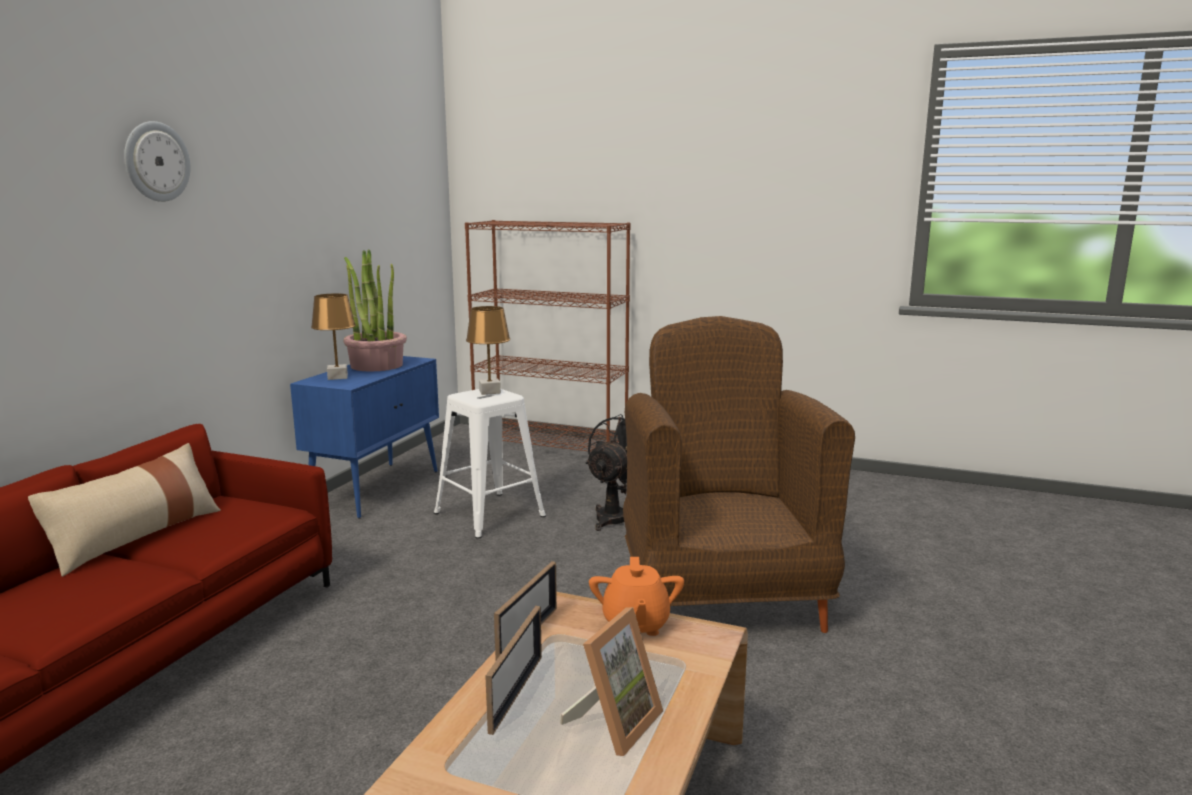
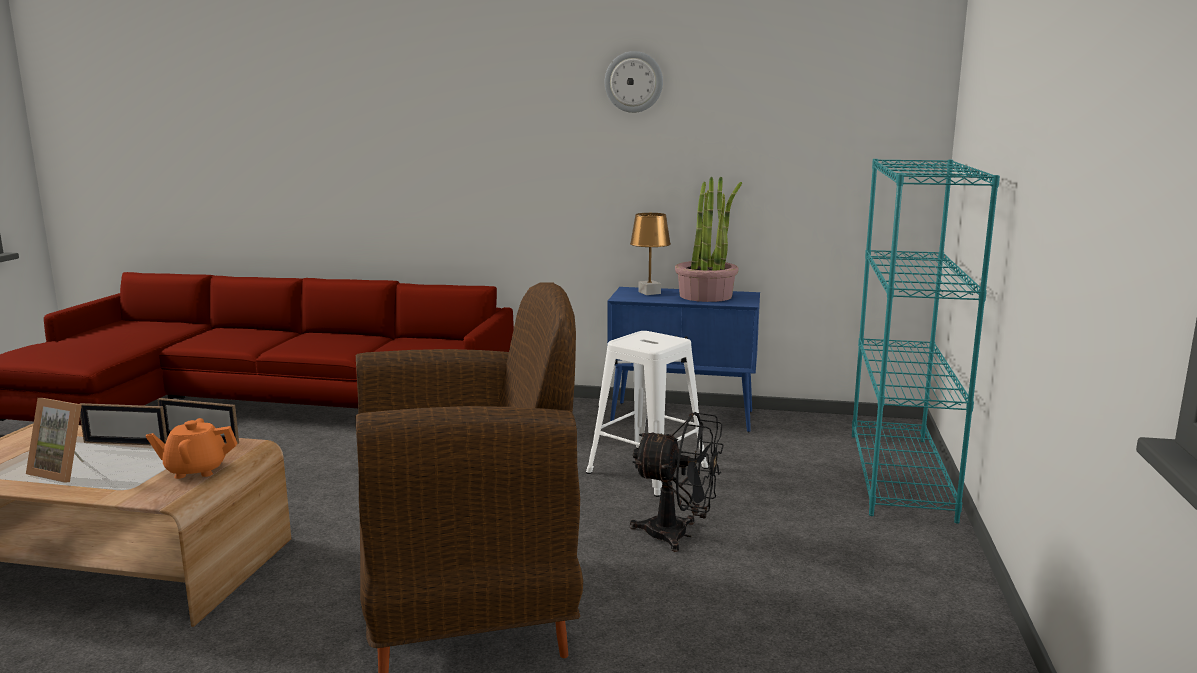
camera: 80 degrees right, 0 degrees up
(136, 537) = (402, 338): beige pillow -> none
(156, 162) = (514, 90): wall clock -> wall clock (633, 82)
(489, 392) = (662, 340): brown table lamp -> none
(551, 445) = (900, 475): brown bookcase -> turquoise bookcase

